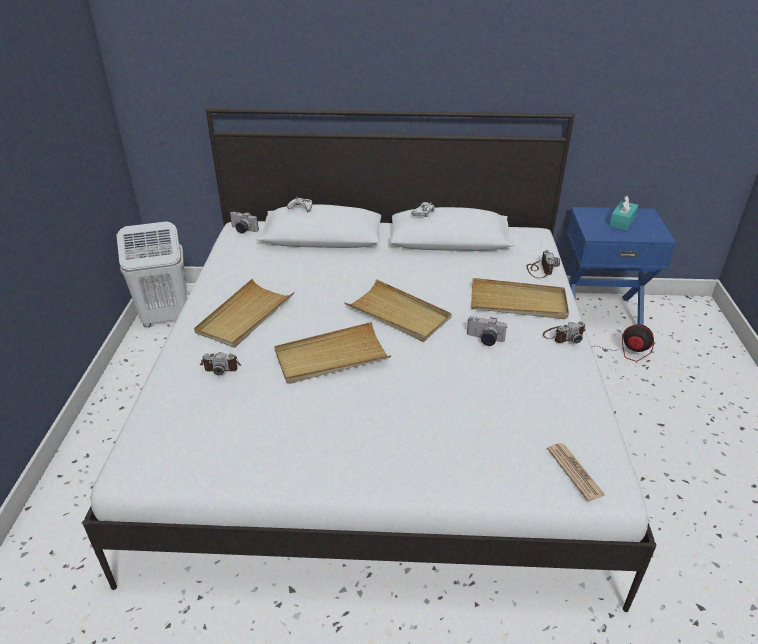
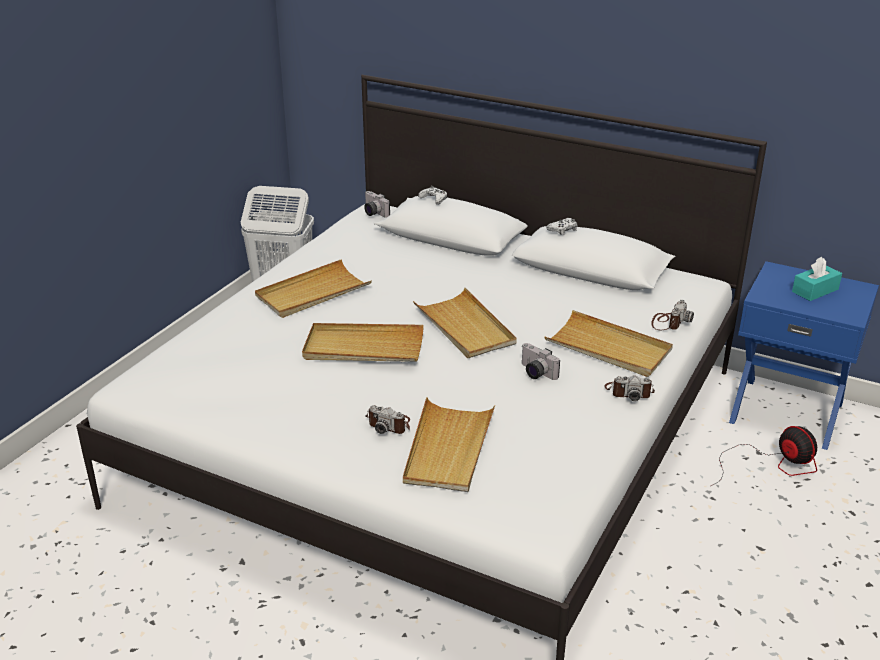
camera: 25 degrees right, 5 degrees down
(221, 365) = (258, 329): camera -> camera (389, 424)
(476, 432) = (448, 448): none -> beige tray
(575, 472) = (517, 509): newspaper -> none

